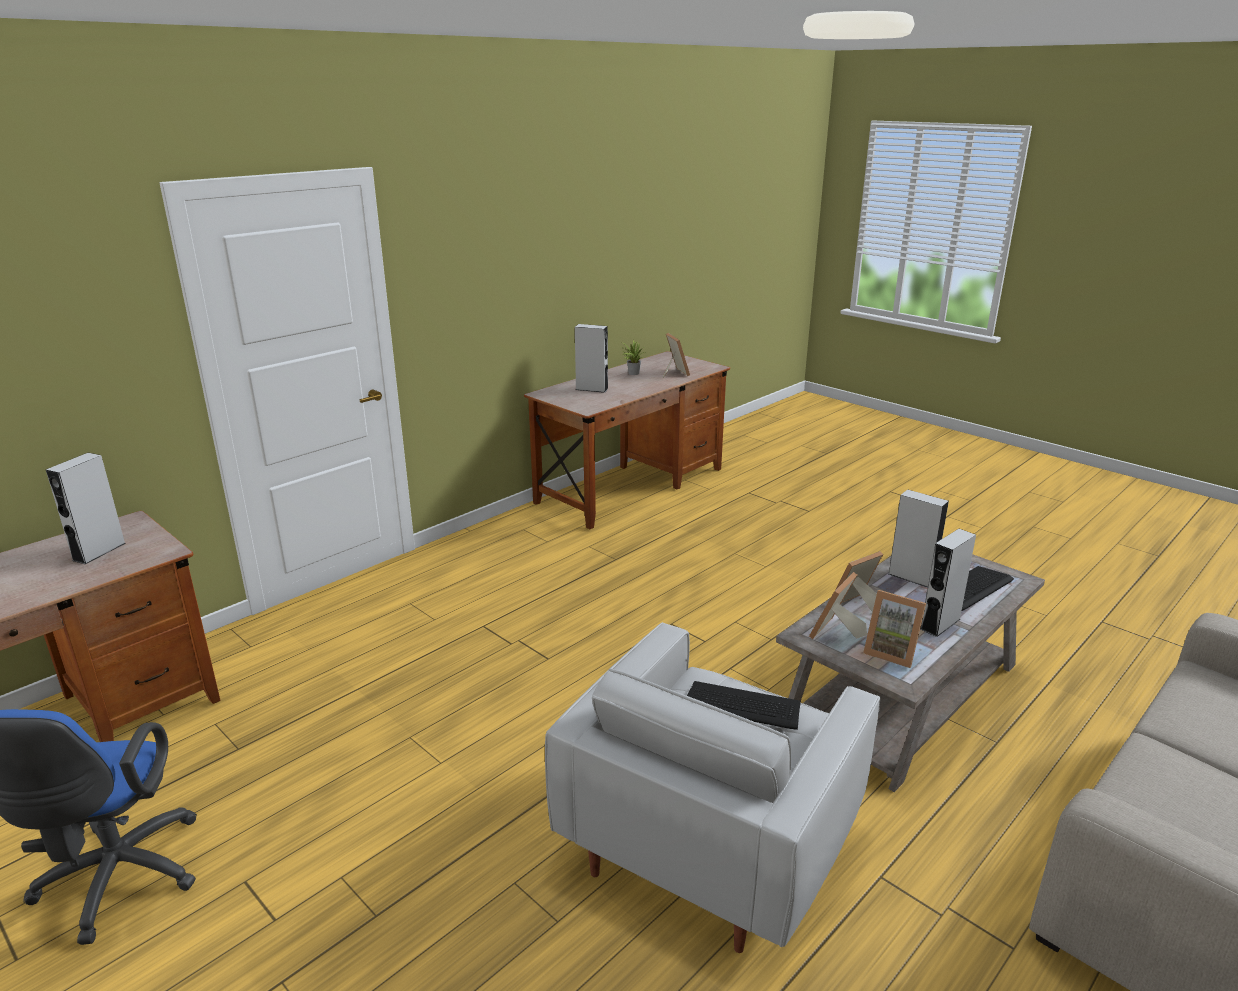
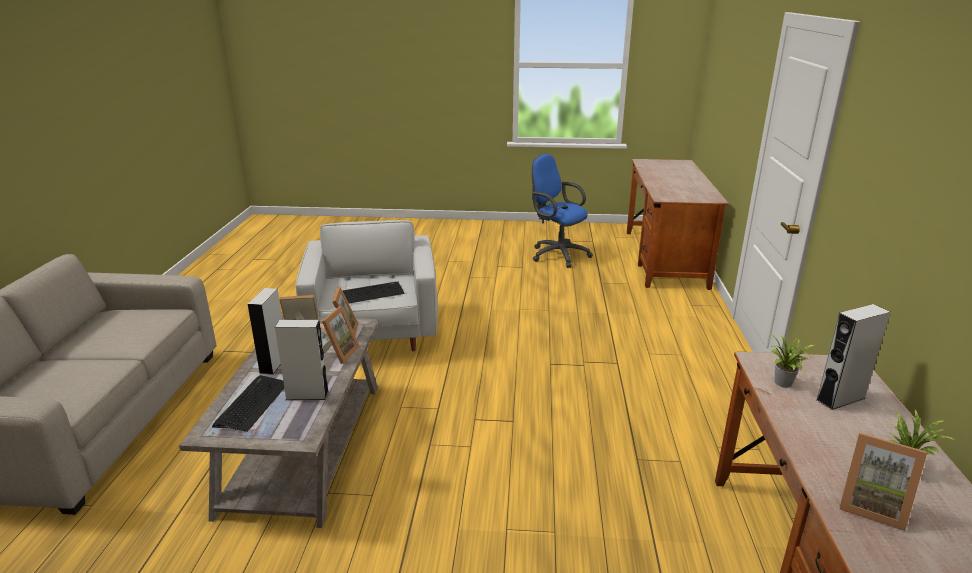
camera: 140 degrees right, 0 degrees up
(99, 551) = (683, 192): grey speaker -> none
(603, 400) = (782, 384): none -> potted plant

